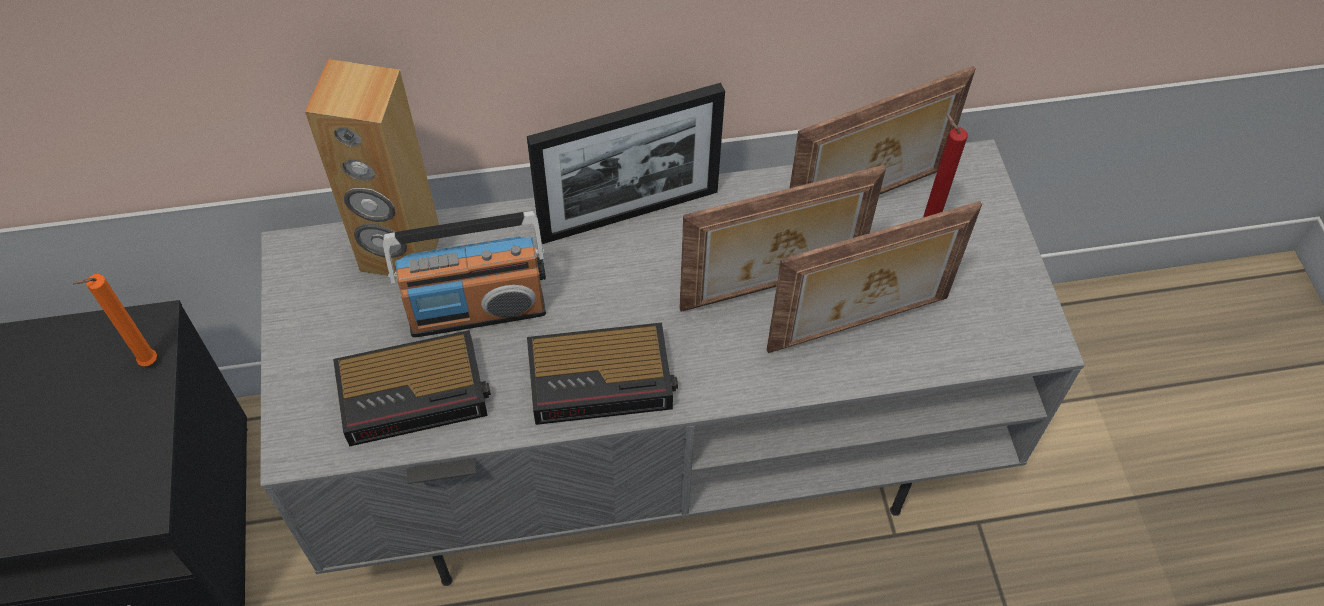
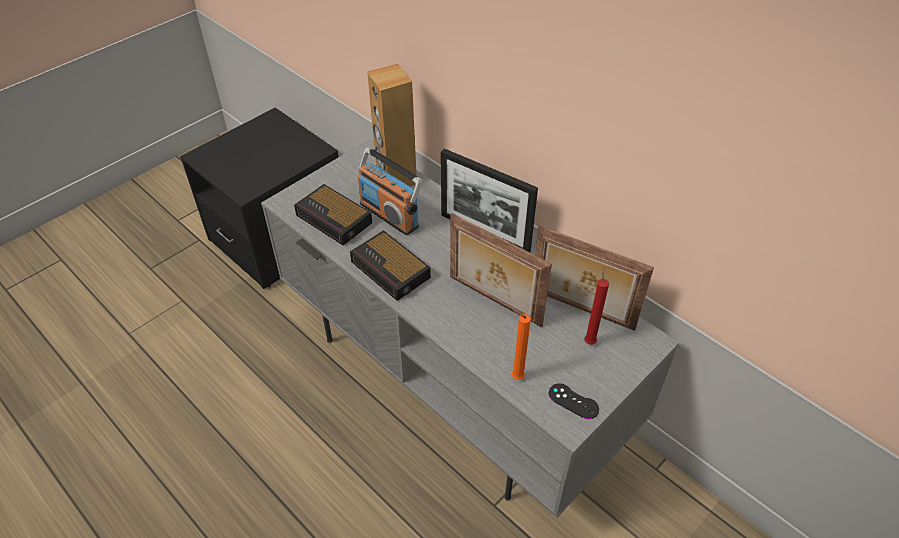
camera: 55 degrees right, 10 degrees down
(146, 364) = (303, 159): orange candle -> orange candle (515, 377)
(859, 326) = (504, 344): picture frame -> none
(1008, 311) = (573, 401): none -> black game controller

